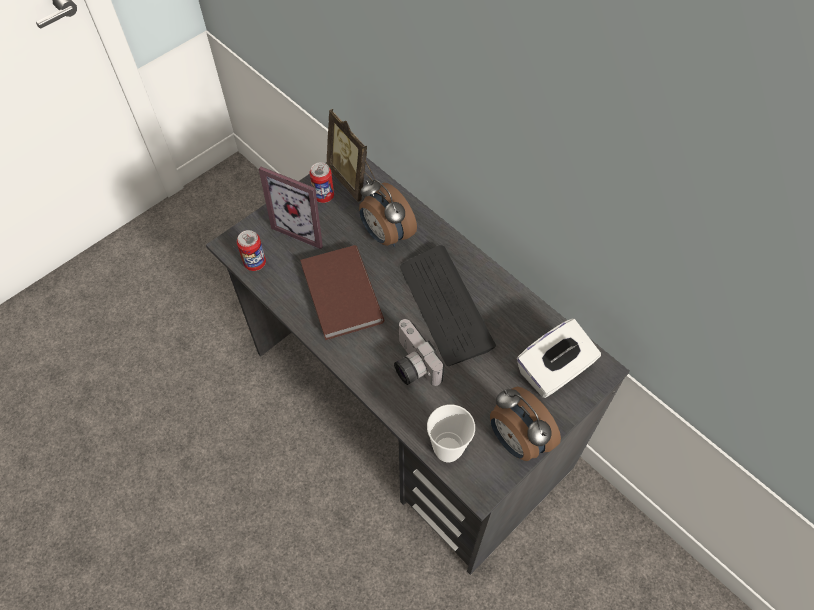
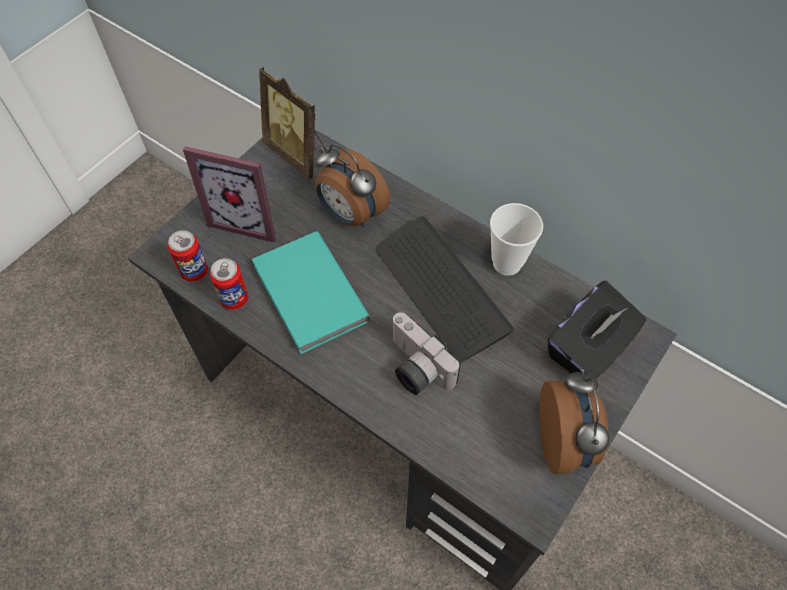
camera: 10 degrees left, 0 degrees up
(323, 196) = (266, 178): can -> can (234, 299)
(339, 295) = (308, 295): brown book -> turquoise book
(448, 449) = (482, 469): cup -> cup (507, 263)
(516, 440) = (564, 442): alarm clock -> alarm clock turned 135 degrees counterclockwise
(554, 371) = (588, 348): white tissue box -> black tissue box

